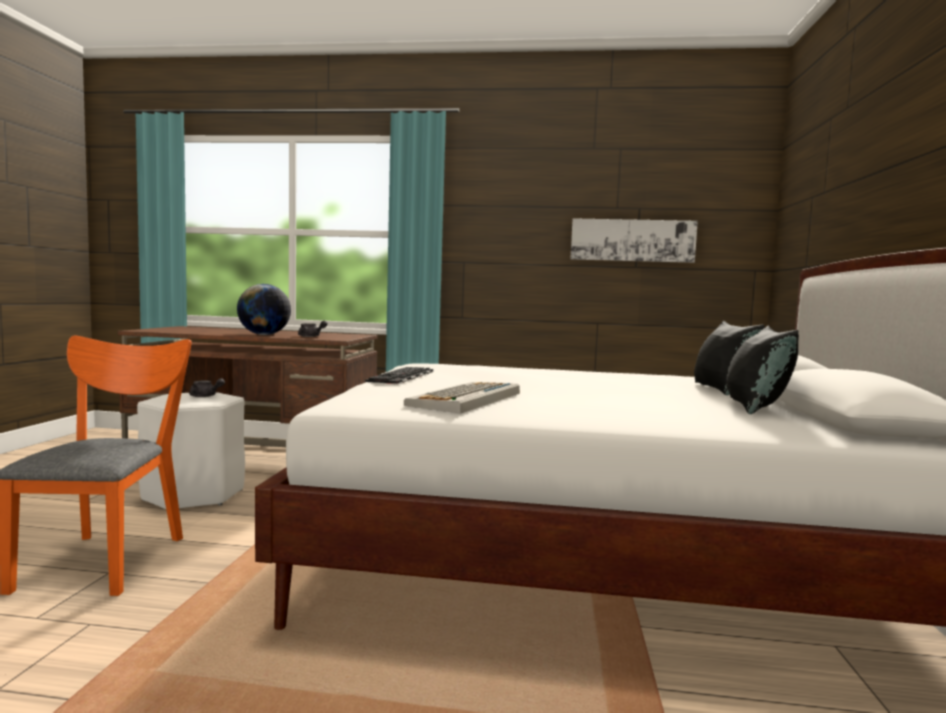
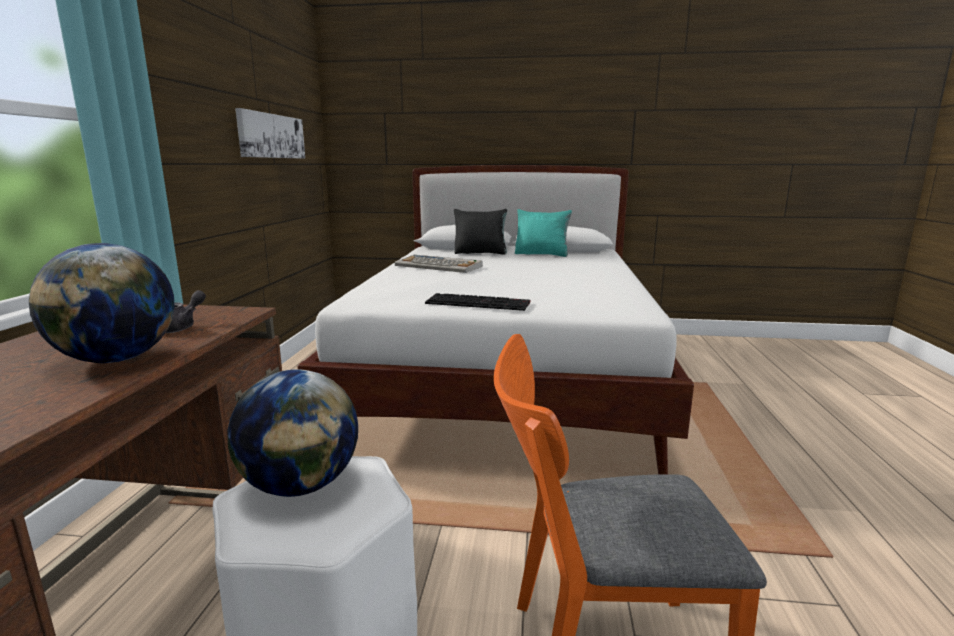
camera: 90 degrees left, 10 degrees up
(205, 396) = (300, 485): grey teapot -> globe
(466, 399) = (578, 289): keyboard -> keyboard (439, 266)
(755, 407) = (542, 254): black pillow -> turquoise pillow

